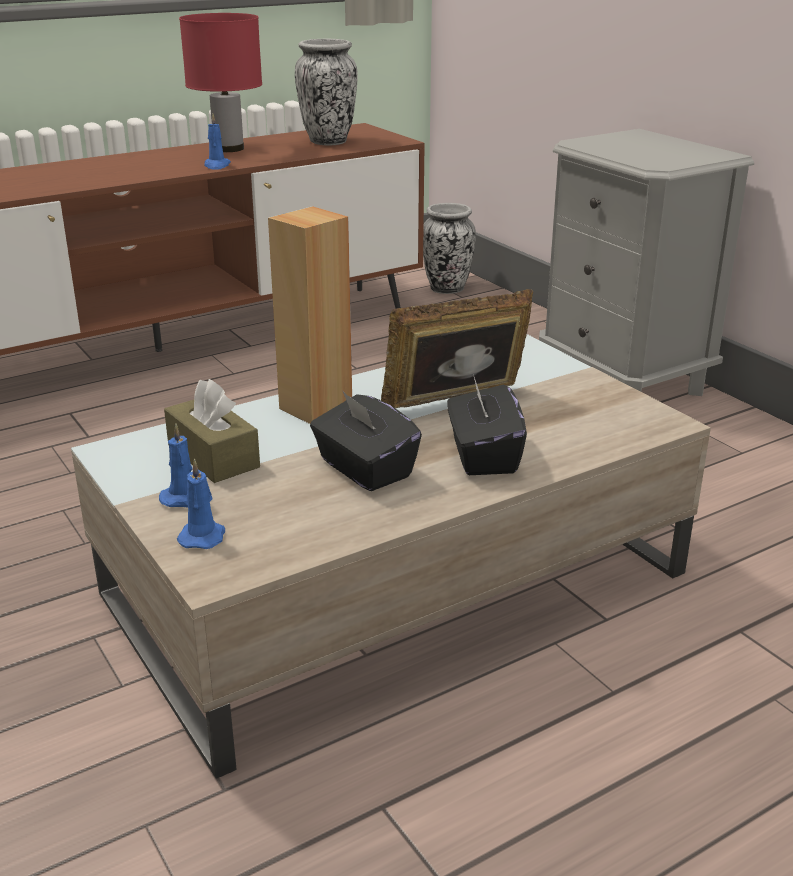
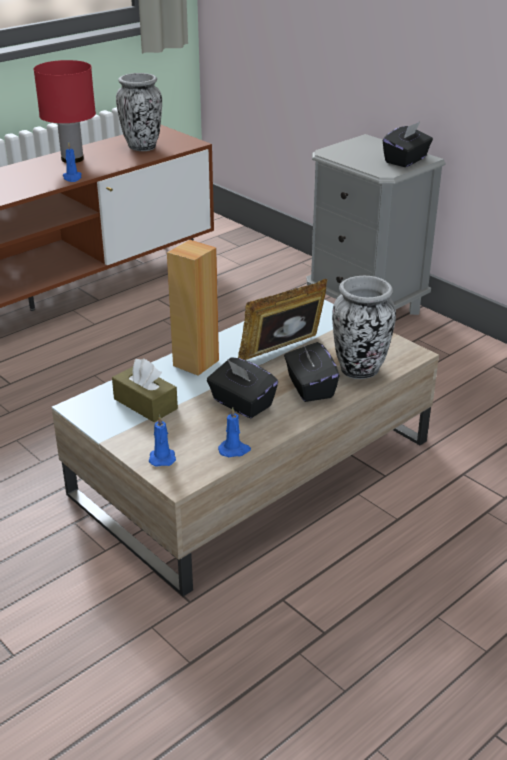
camera: 10 degrees left, 5 degrees up
(186, 499) = (141, 434): blue candle -> blue candle (234, 450)
(447, 289) = (227, 240): vase -> vase (360, 370)
(693, 155) = (406, 160): none -> black tissue box

